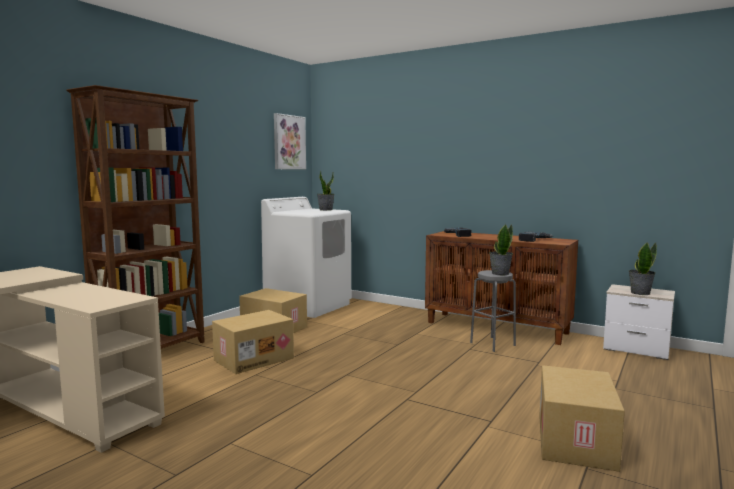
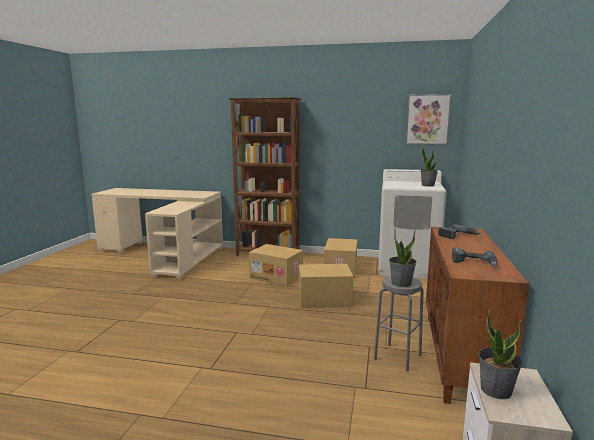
camera: 70 degrees right, 5 degrees up
(577, 441) = (183, 411): cardboard box -> cardboard box (324, 300)

